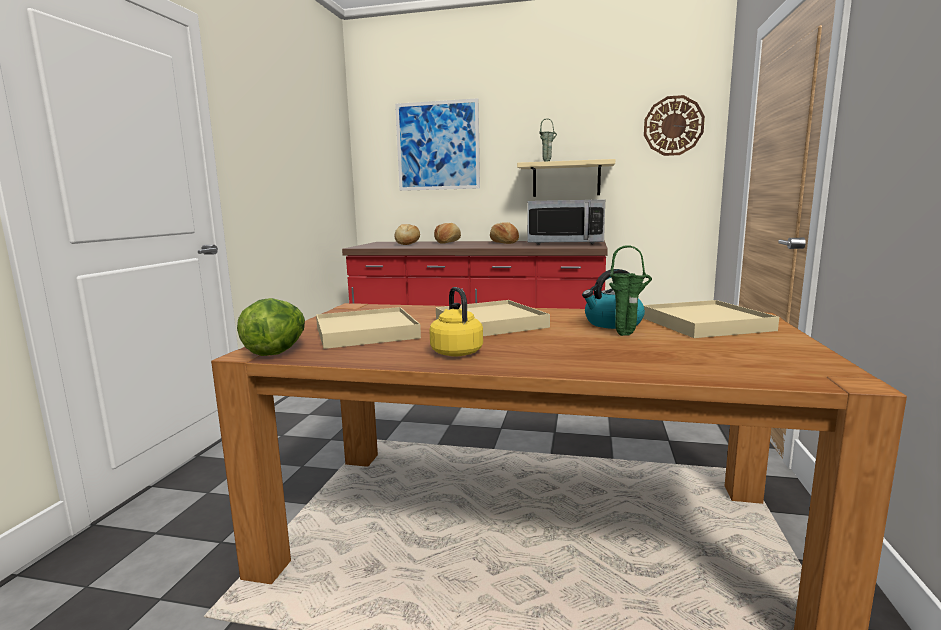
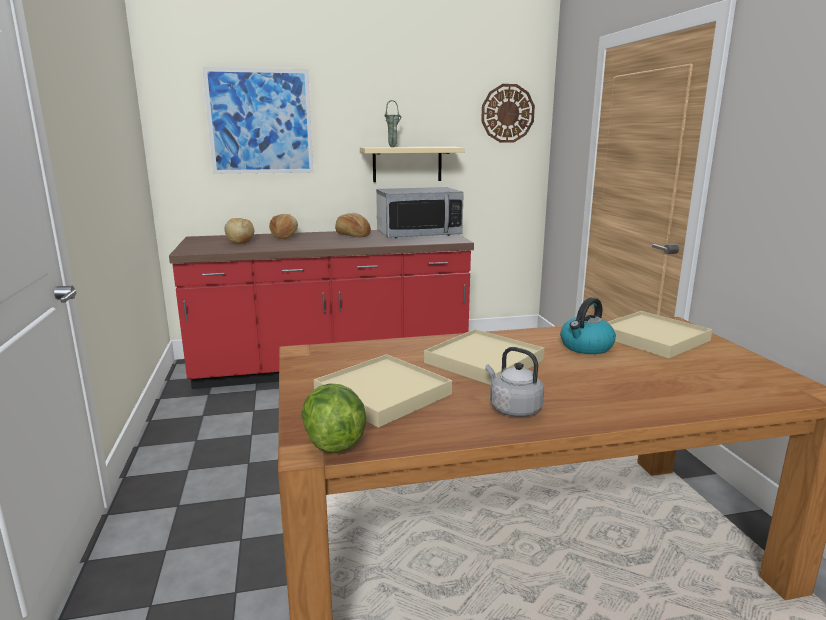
camera: 25 degrees left, 5 degrees up
(455, 352) = (513, 408): yellow kettle -> grey kettle
(627, 335) = (618, 362): green vase -> none

